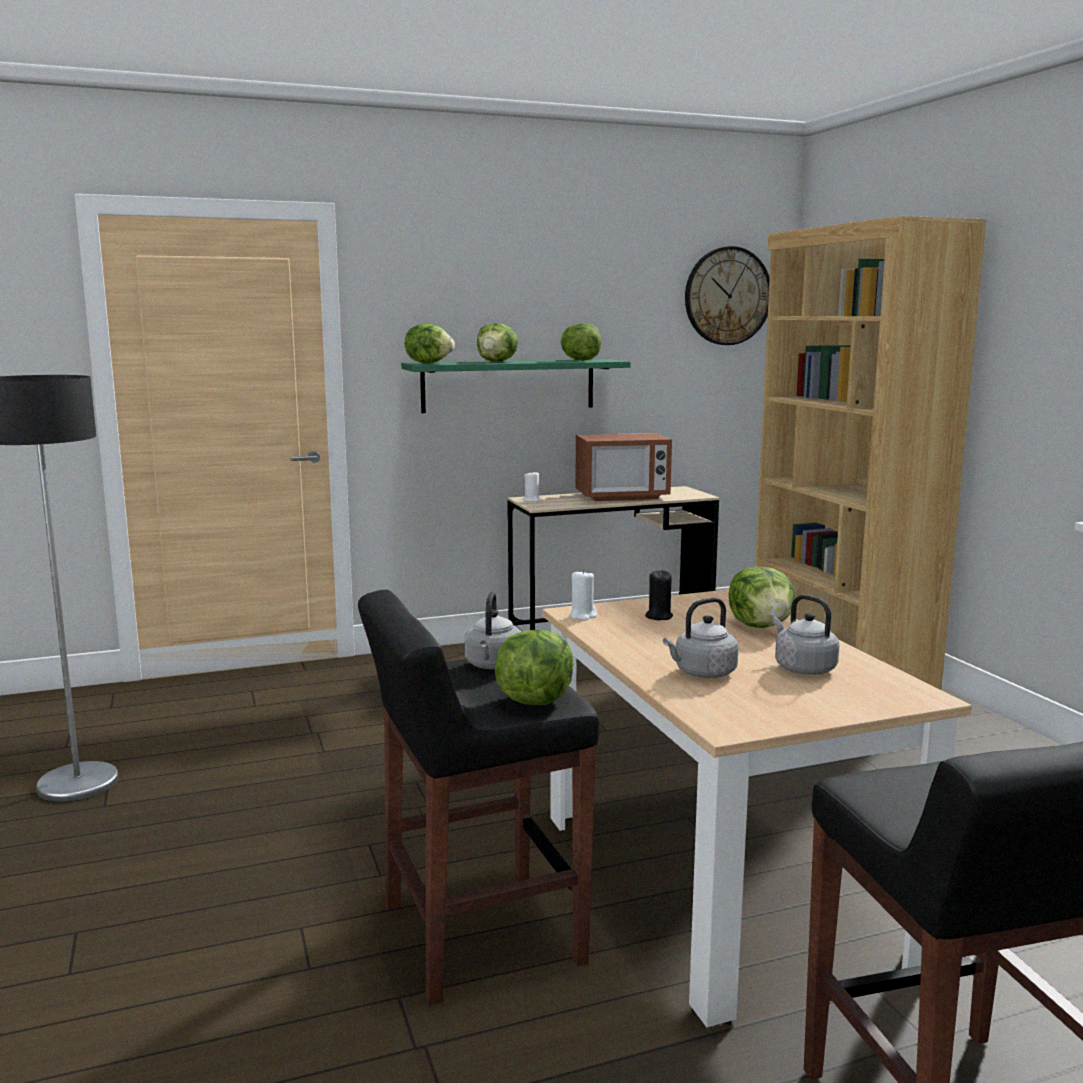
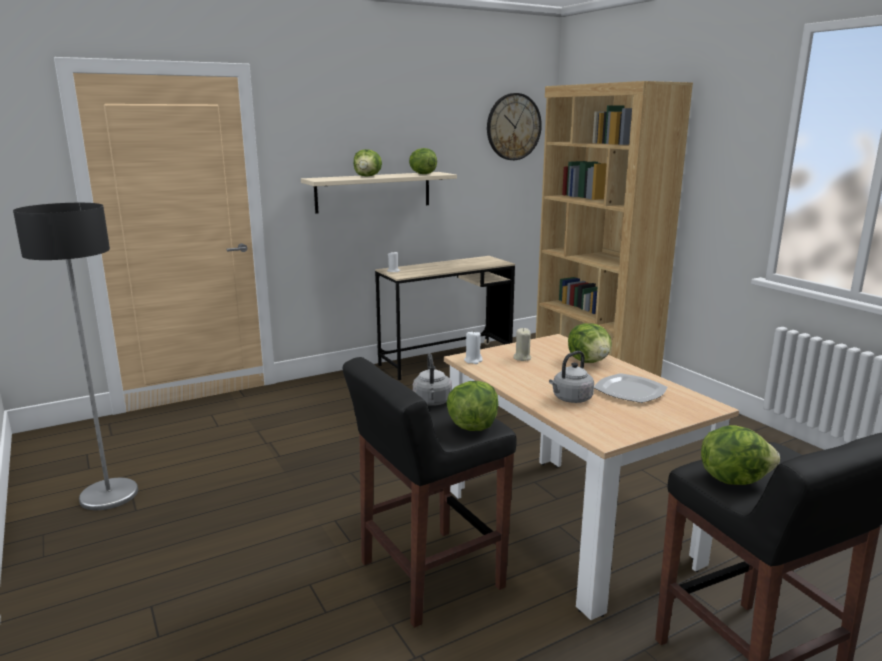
camera: 10 degrees left, 5 degrees up
(429, 363) = (322, 179): lettuce -> lettuce (732, 479)
(508, 385) = (373, 192): green shelf -> beige shelf
(622, 497) = (452, 265): microwave -> none
(658, 616) = (522, 358): black candle -> beige candle
(802, 668) = (629, 391): grey kettle -> plate

